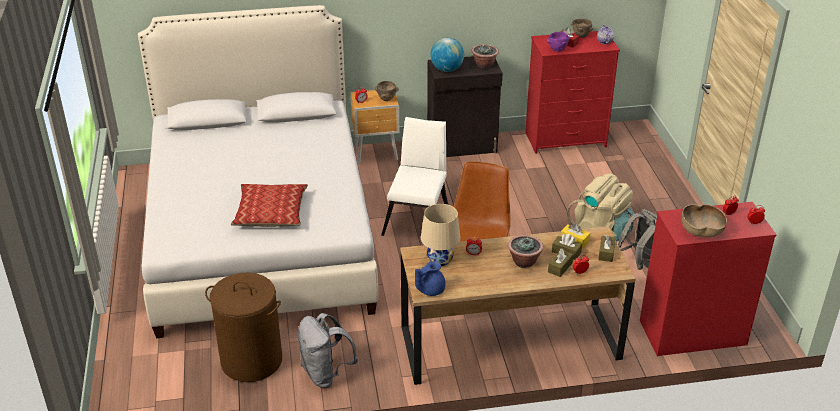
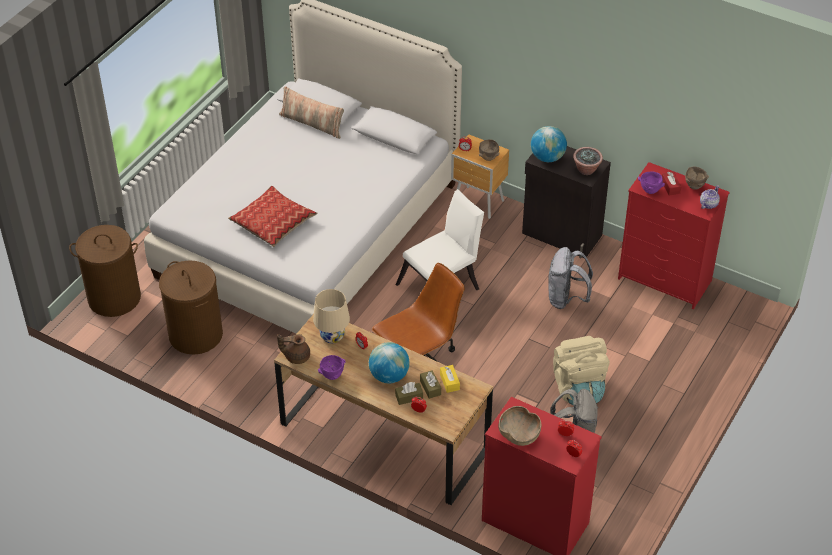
camera: 40 degrees right, 10 degrees up
(133, 375) = (114, 298): none -> brown laundry basket
(215, 133) = (312, 123): none -> pillow
(326, 374) = (232, 377): grey backpack -> grey backpack (566, 299)
(430, 290) = (296, 356): blue teapot -> brown teapot
(479, 287) = (332, 376): none -> purple bowl
(524, 262) = (389, 376): potted plant -> globe
(606, 253) = (459, 407): brown tissue box -> none

